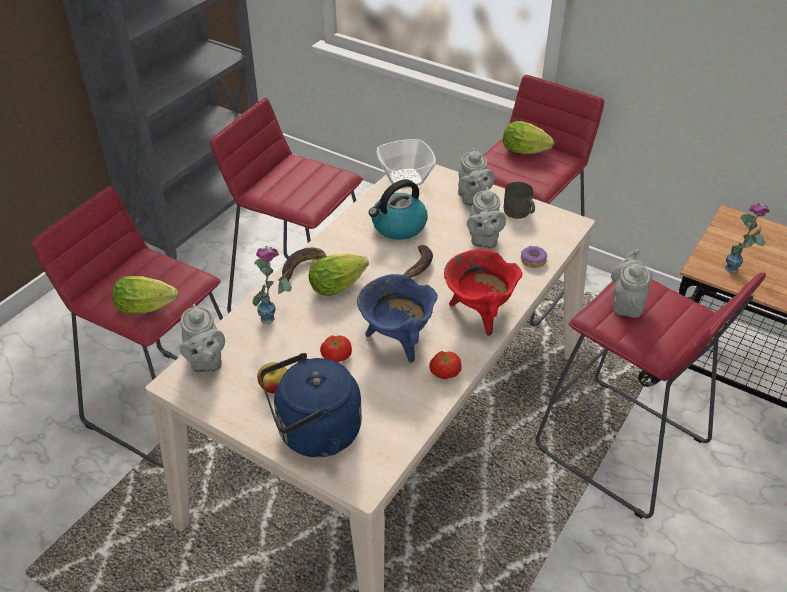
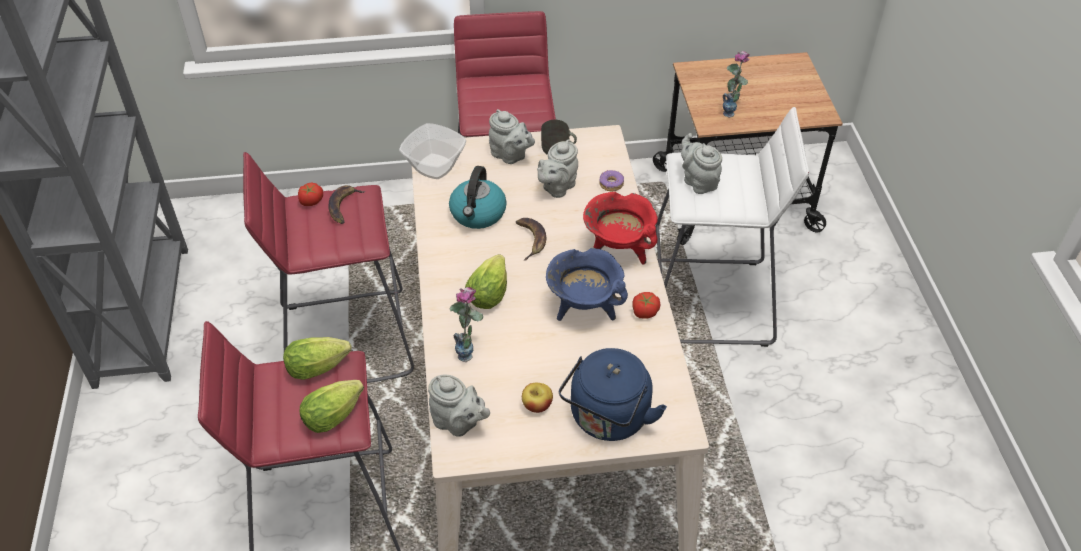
camera: 40 degrees left, 5 degrees up
(304, 267) = (442, 294): banana -> banana (344, 206)
(336, 355) = (553, 350): tomato -> tomato (311, 200)
(483, 240) = (557, 187): grey teapot -> grey teapot turned 75 degrees clockwise
(527, 152) = (496, 89): lettuce -> lettuce (321, 367)
(621, 447) = (710, 302): red stool -> white stool

